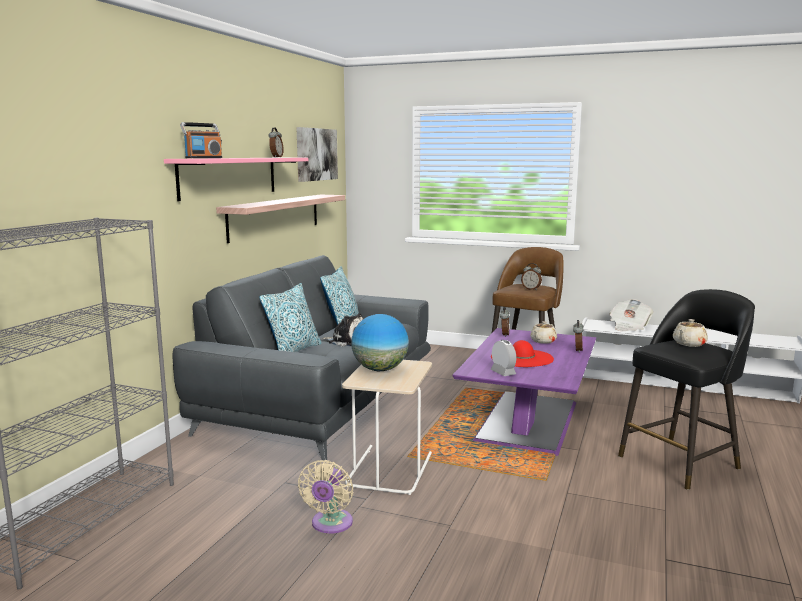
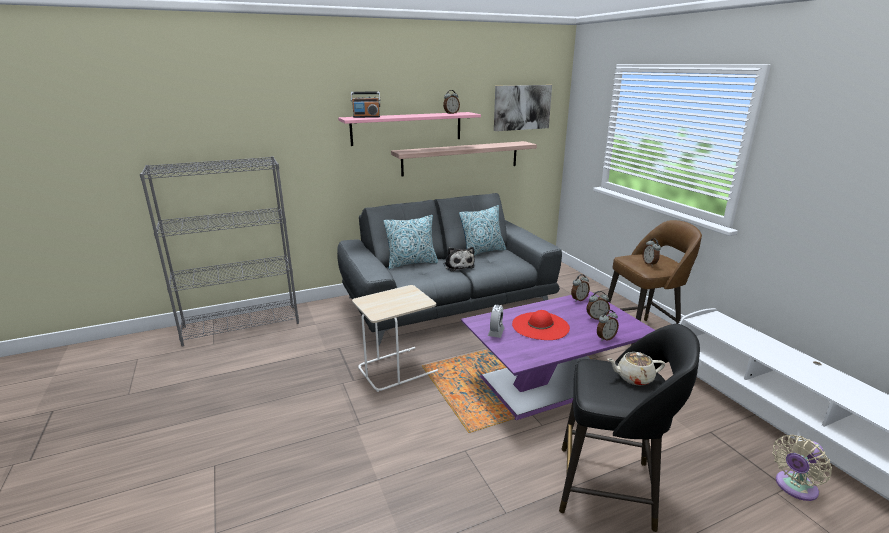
camera: 45 degrees right, 10 degrees up
(330, 524) = (312, 385): beige fan -> beige fan (794, 488)
(380, 369) = (394, 297): globe -> none
(542, 341) = (596, 317): beige teapot -> alarm clock
(629, 327) = (742, 335): newspaper -> none

